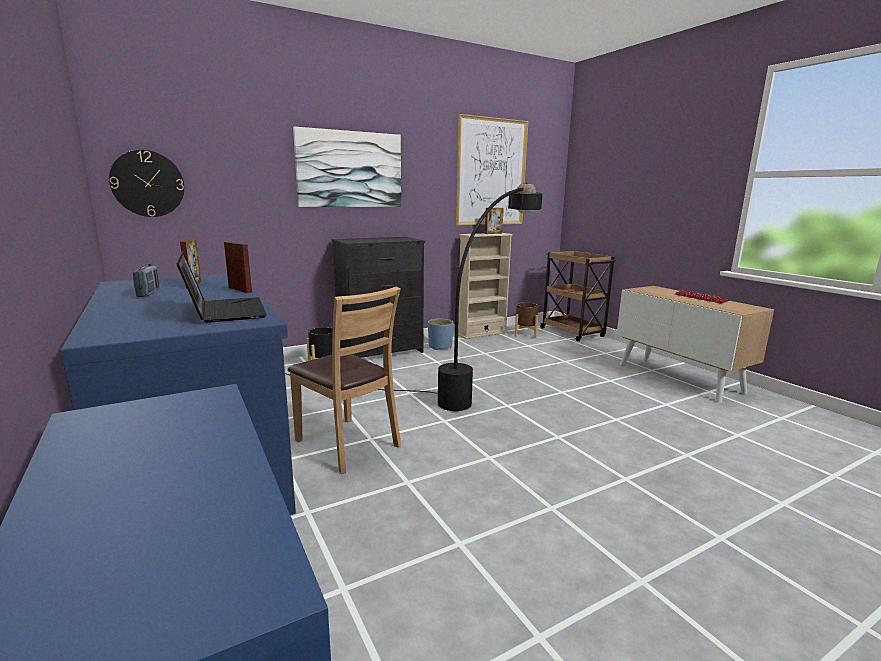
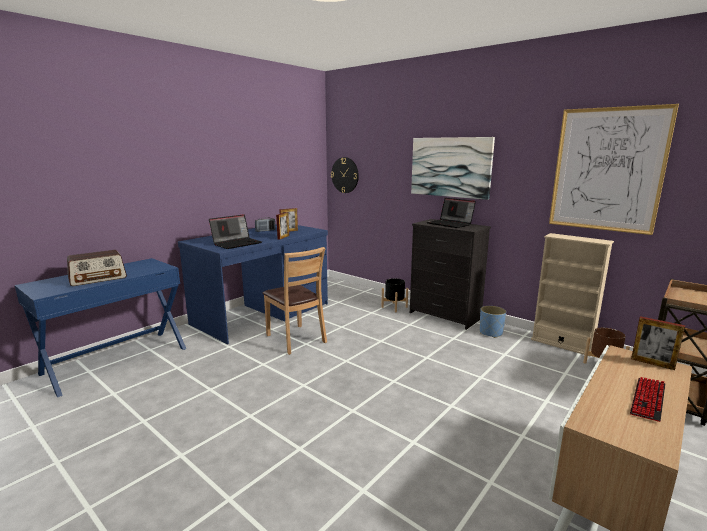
camera: 70 degrees right, 0 degrees up
(188, 483) = (98, 279): none -> radio
(347, 444) = (296, 339): brown chair -> brown chair turned 60 degrees counterclockwise
(375, 239) = (450, 224): none -> laptop
(460, 387) = (410, 356): black floor lamp -> none
(493, 233) = (586, 239): picture frame -> picture frame (652, 363)

